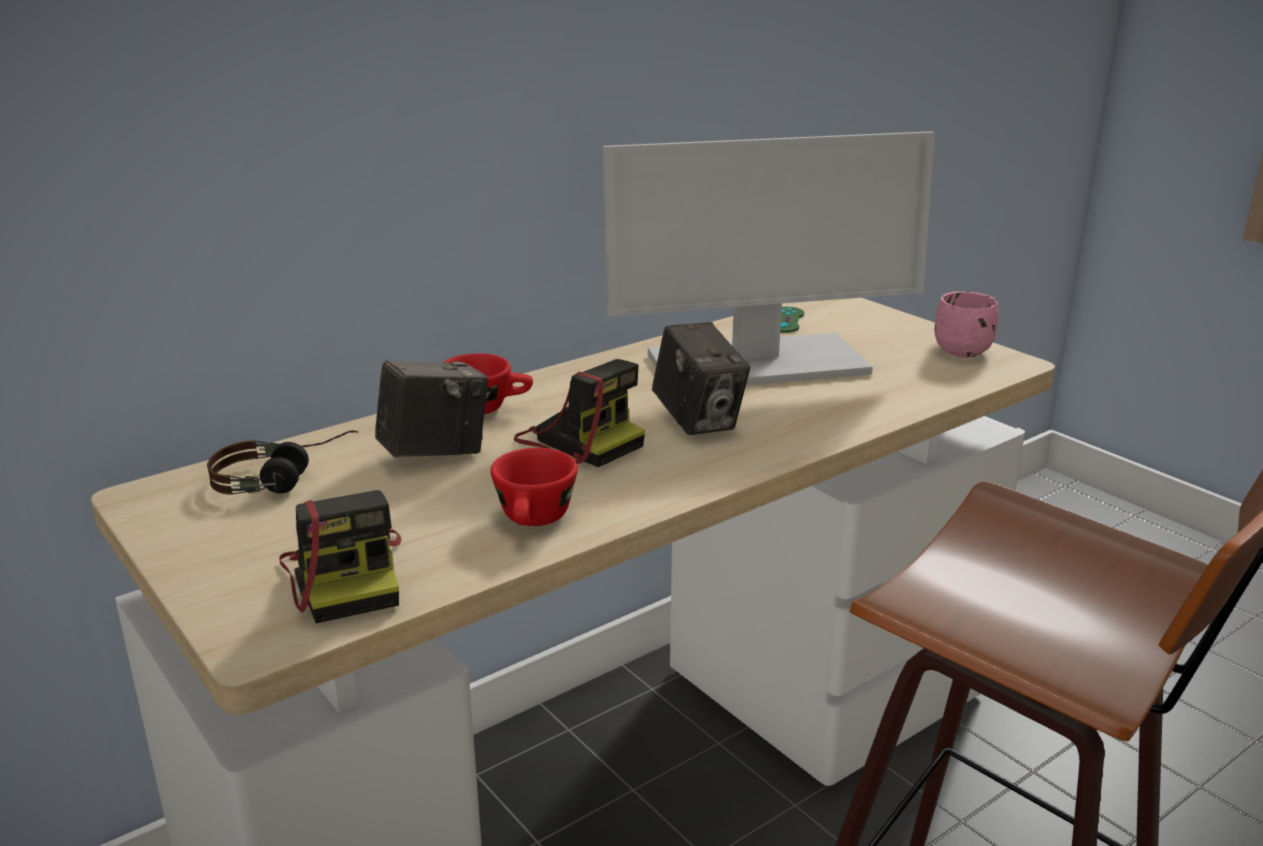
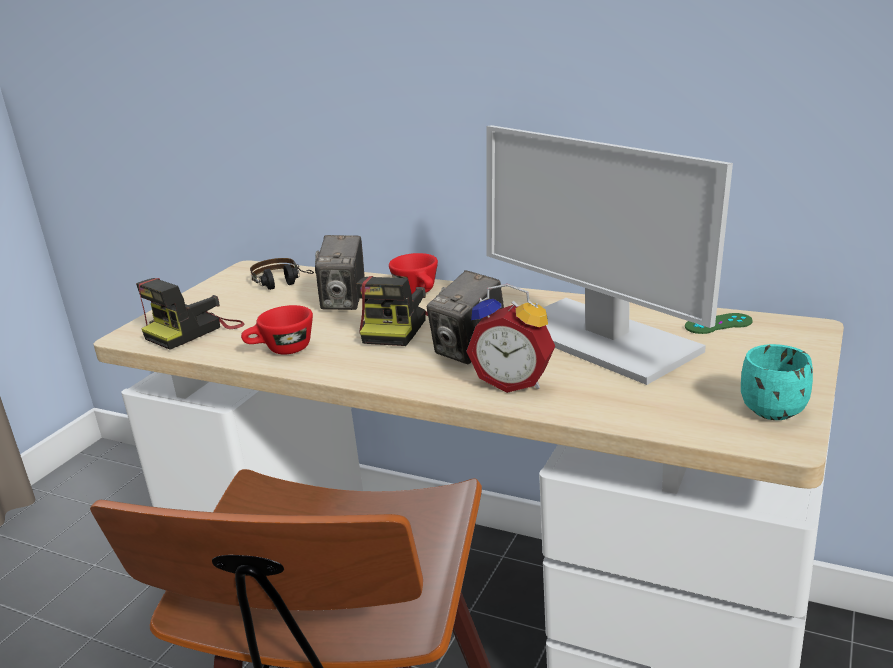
camera: 65 degrees right, 0 degrees up
(434, 453) = (345, 301): camera -> camera turned 60 degrees clockwise
(802, 419) = (514, 382): none -> alarm clock
(958, 348) = (778, 406): pink mug -> turquoise mug

